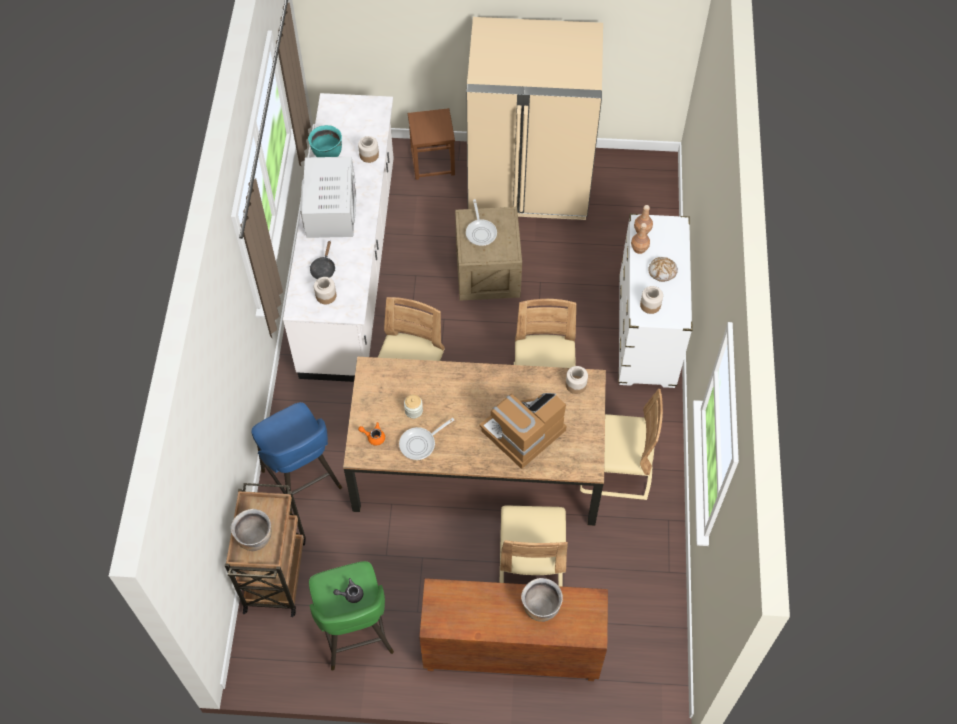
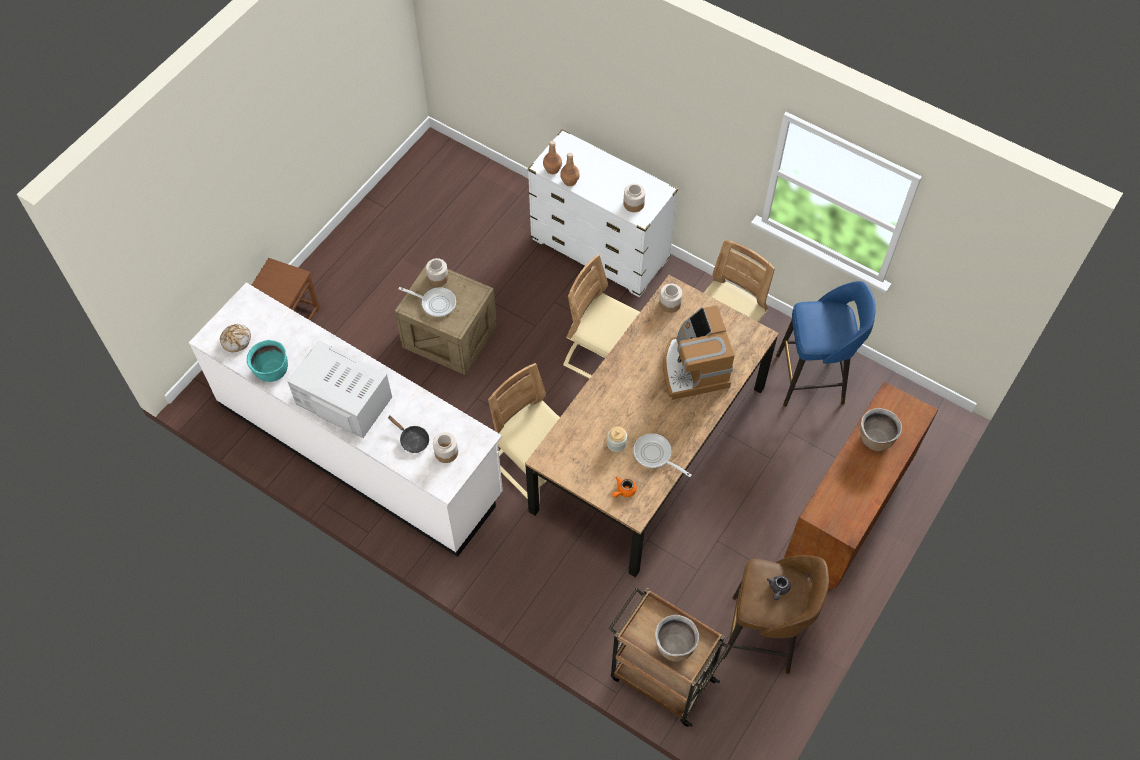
camera: 60 degrees left, 0 degrees up
(302, 481) = (576, 607): blue stool -> blue stool (813, 379)
(355, 634) = (763, 635): green stool -> brown stool
(368, 155) = (303, 336): jar -> jar (437, 278)
(420, 443) = (655, 455): frying pan -> frying pan turned 135 degrees clockwise
(529, 184) = (378, 254): beige fridge -> none
(530, 563) = (772, 456): beige chair -> none
(662, 271) = (605, 177): bread -> bread (236, 340)

